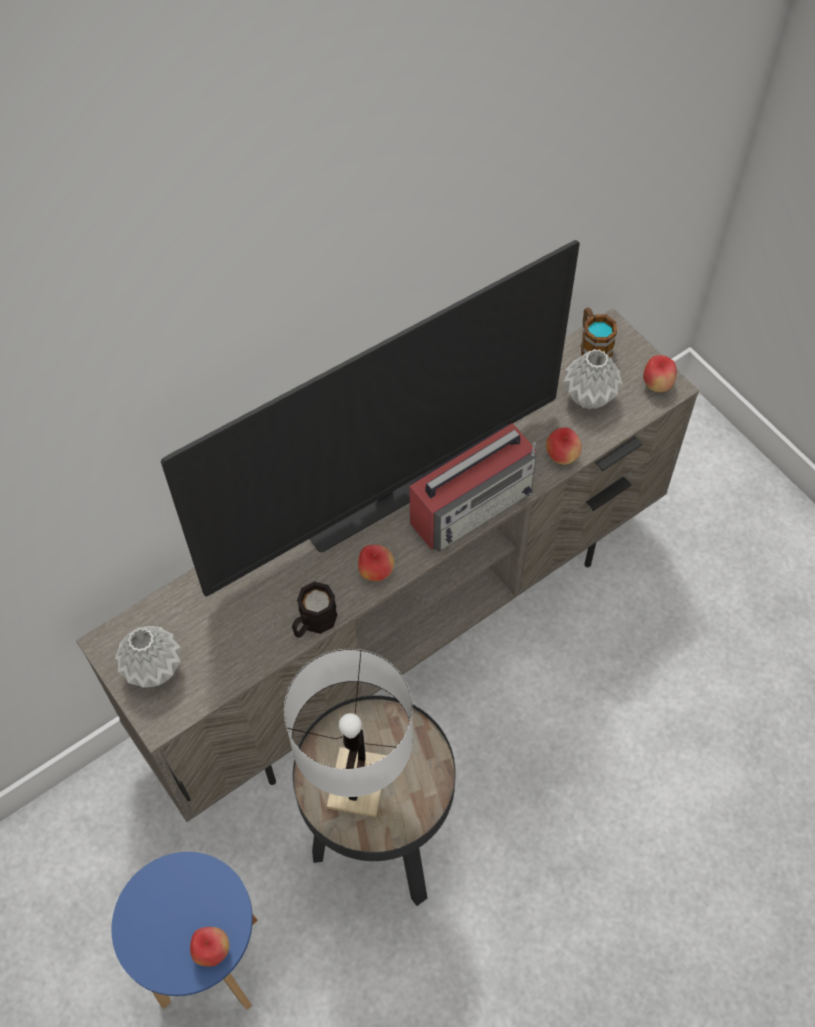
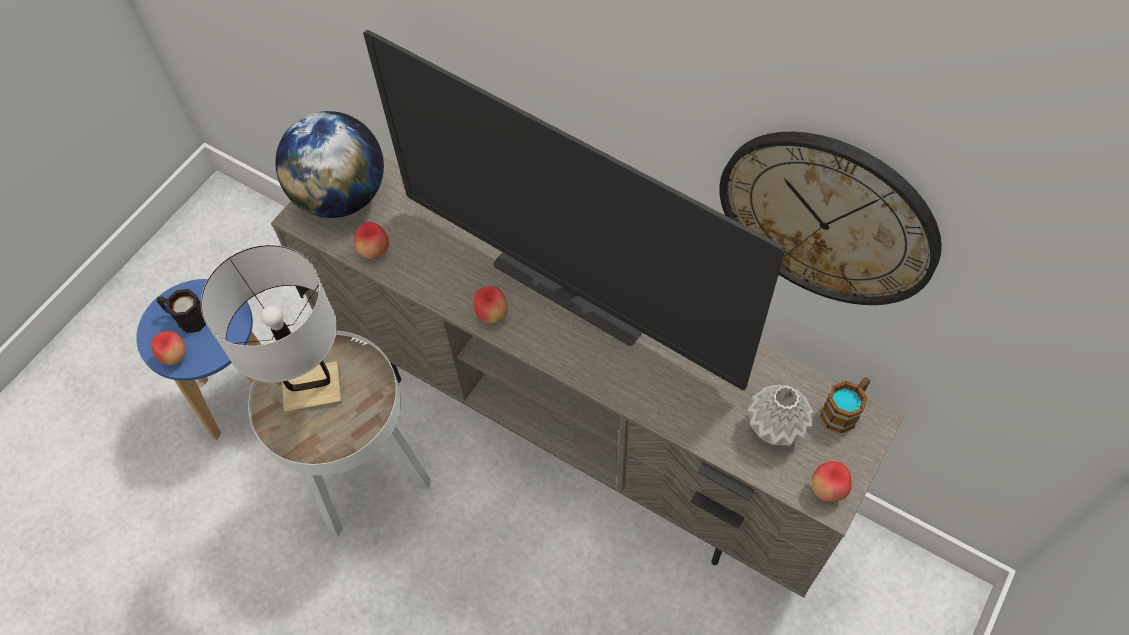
camera: 70 degrees right, 0 degrees up
(155, 669) = (341, 196): grey vase -> globe
(313, 623) = (423, 287): black mug -> black mug (187, 318)
(382, 848) = (370, 485): black side table -> white side table
(473, 505) = (596, 367): radio -> none
(527, 219) = (827, 218): none -> wall clock
(562, 456) = (690, 426): apple -> apple (375, 251)

